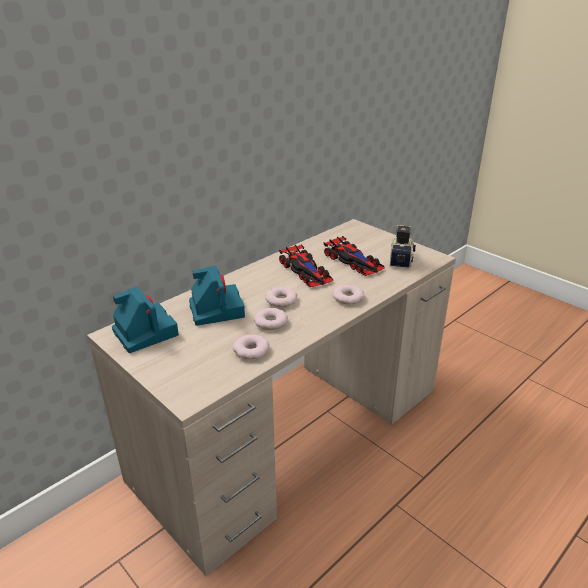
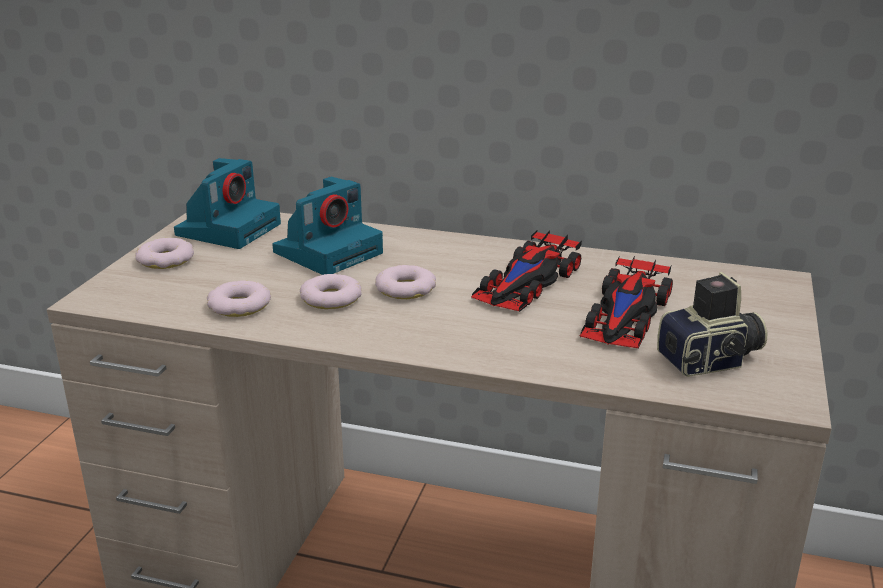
camera: 60 degrees right, 5 degrees down
(348, 297) = (481, 341): donut -> donut (166, 259)

